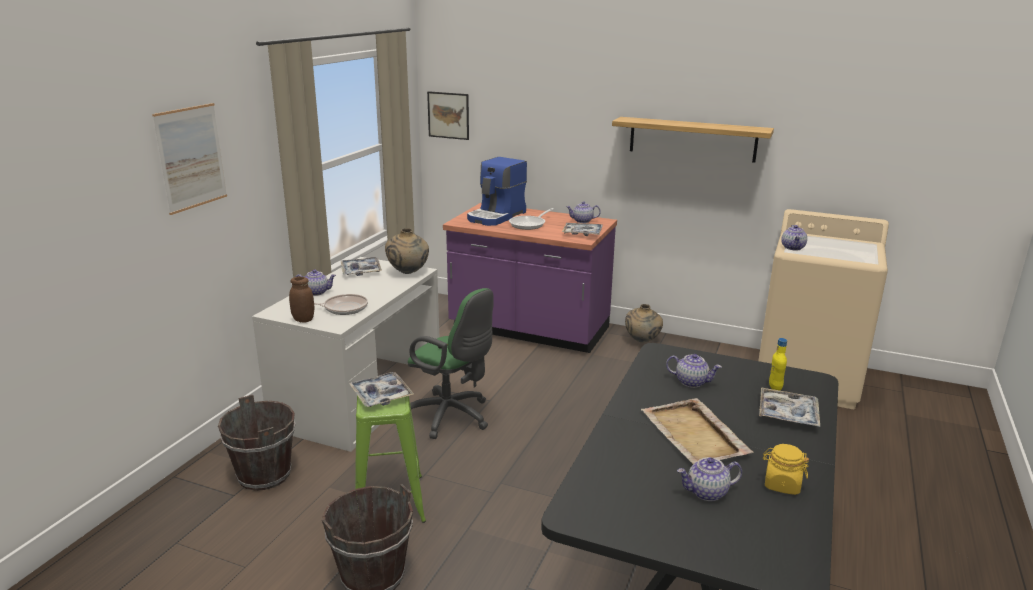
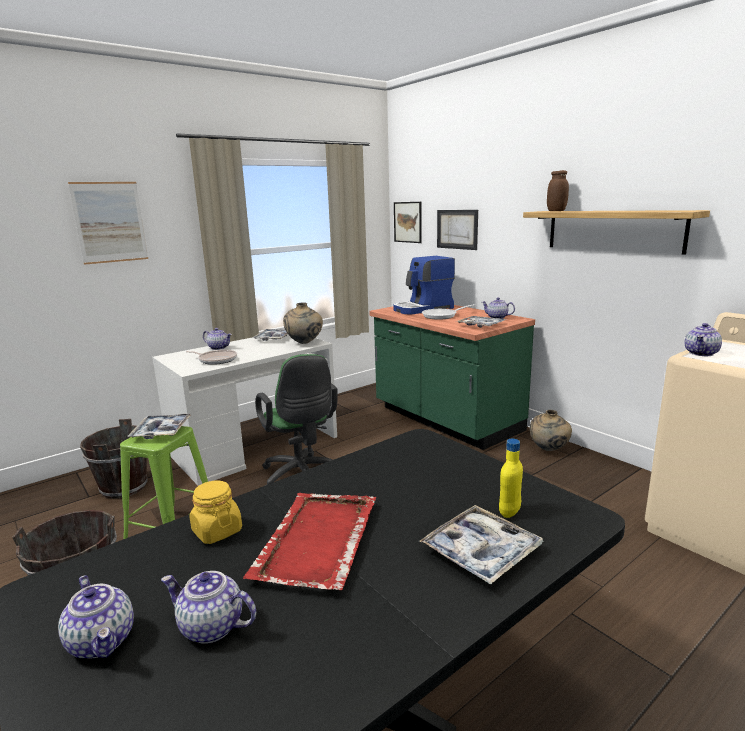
camera: 30 degrees right, 5 degrees down
(303, 320) = (177, 363): brown jar -> brown jar (556, 211)
(518, 127) = (457, 229): none -> picture
(529, 329) = (446, 420): purple counter -> green counter
(691, 382) = (408, 479): teapot -> teapot (103, 641)
(694, 435) = (316, 541): beige tray -> red tray
(781, 484) = (325, 658): yellow jar -> yellow jar (217, 531)

